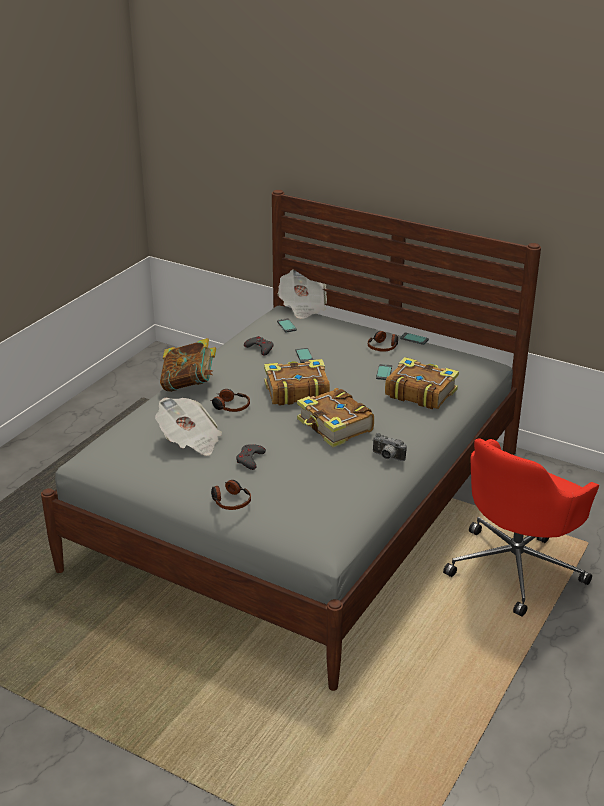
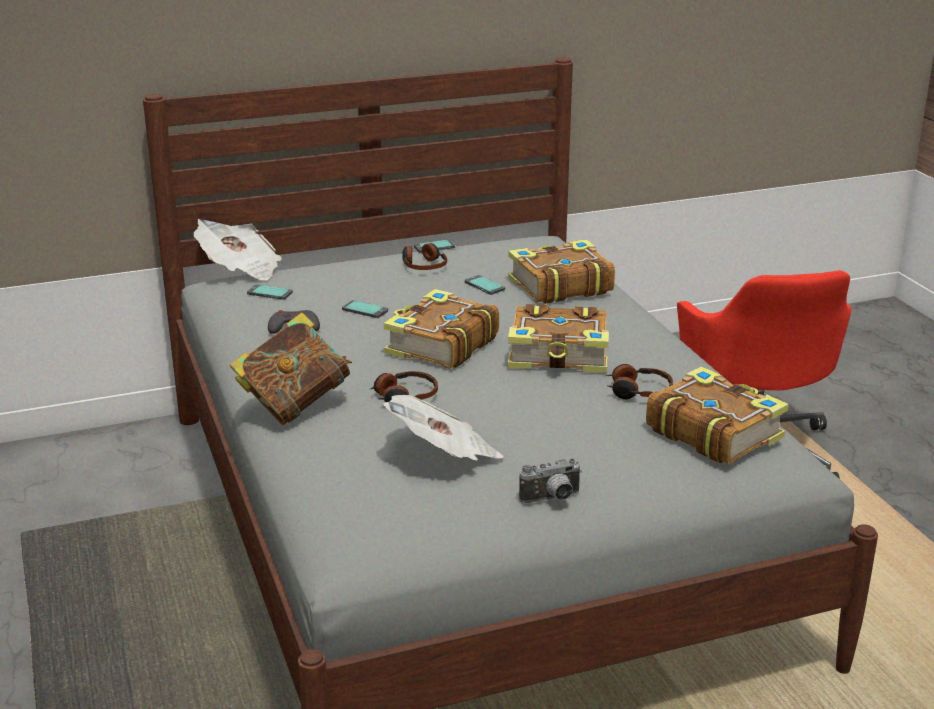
camera: 50 degrees left, 5 degrees down
(230, 501) = (632, 484): headphones -> headphones (639, 391)
(250, 459) = (554, 433): grey game controller -> none
(314, 503) = (713, 432): none -> book
(387, 457) = (668, 354): camera -> camera (552, 499)

